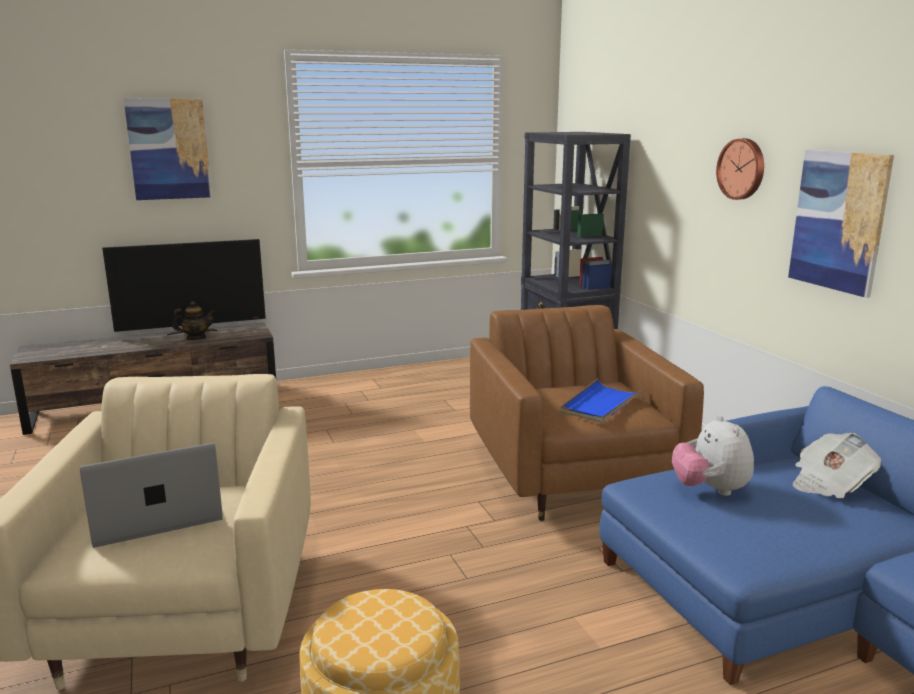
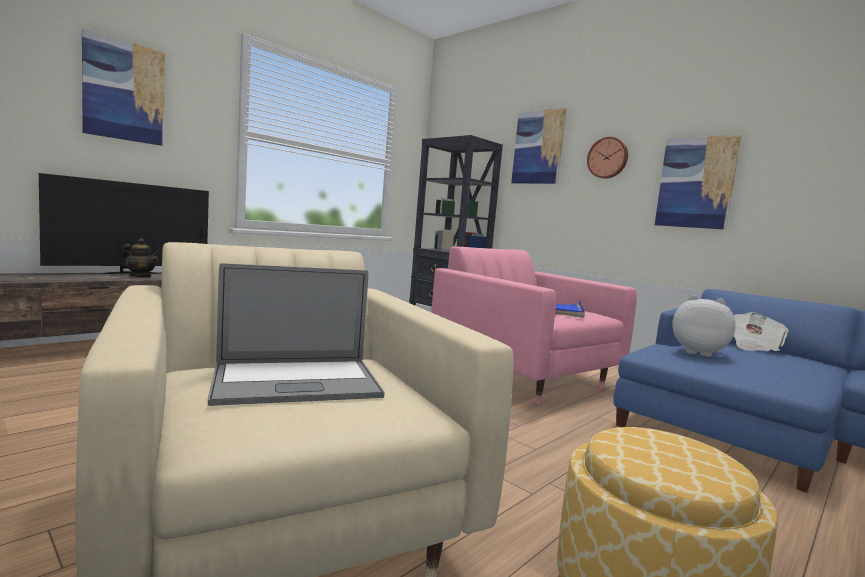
camera: 25 degrees left, 10 degrees down
(156, 516) = (296, 382): laptop -> laptop turned 150 degrees counterclockwise
(196, 338) = (140, 276): teapot -> teapot turned 45 degrees clockwise
(571, 475) = (522, 376): brown armchair -> pink armchair
(669, 142) = (538, 147): none -> picture
(710, 490) = (698, 352): plush toy -> plush toy turned 150 degrees clockwise

